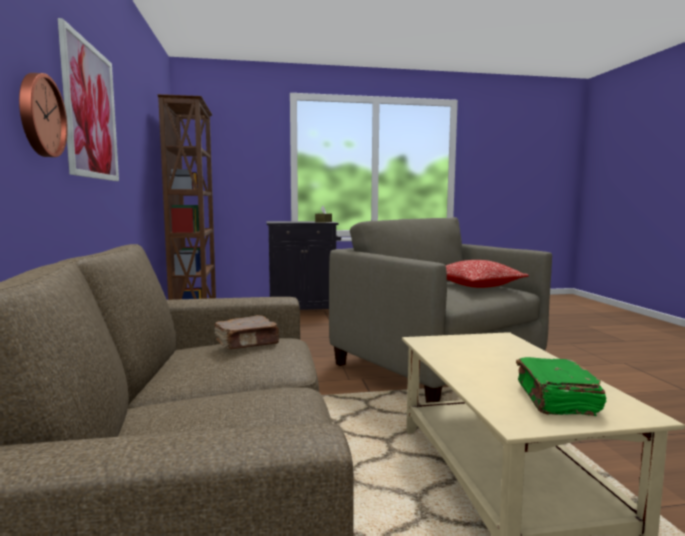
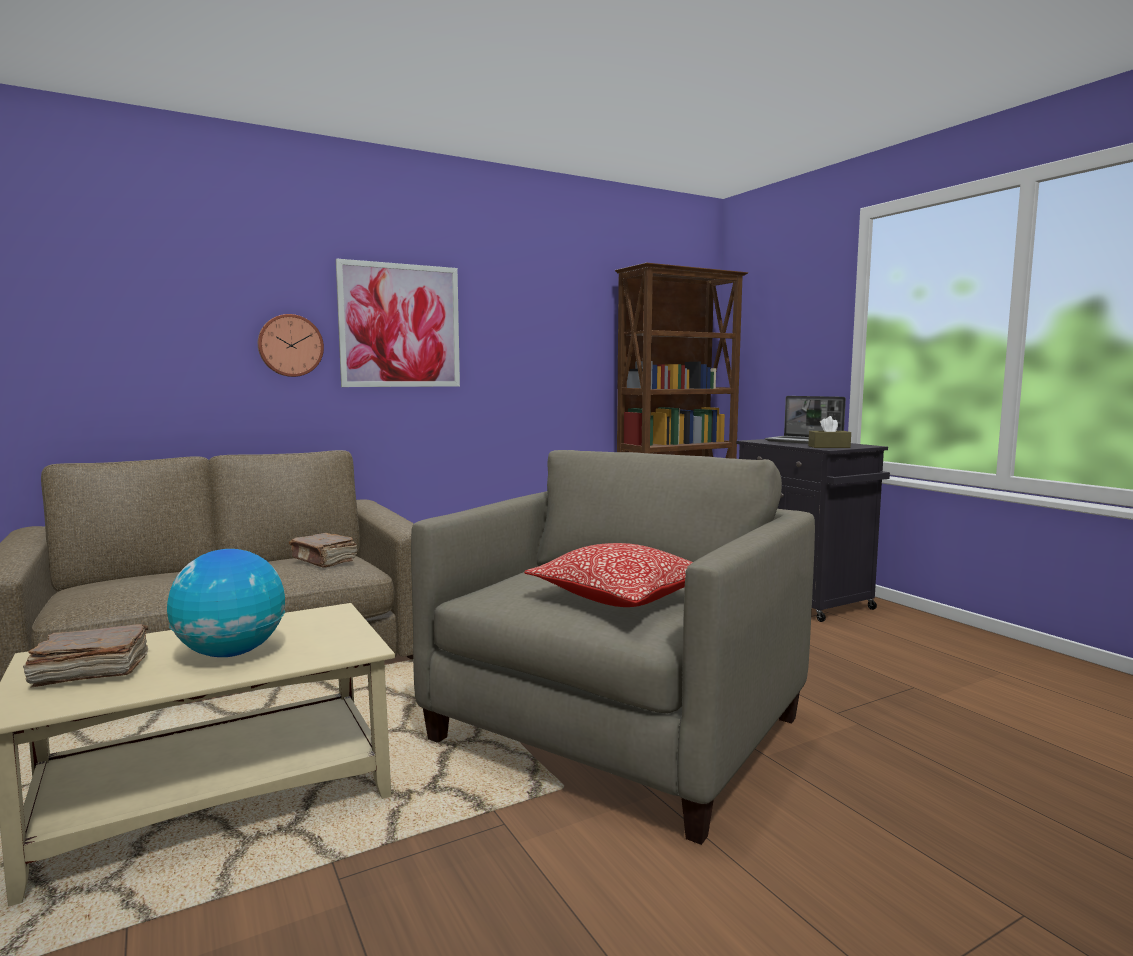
camera: 70 degrees right, 0 degrees up
(295, 221) = (805, 442): none -> laptop
(511, 363) = (230, 653): none -> globe
(556, 400) = (90, 672): green book -> brown book

